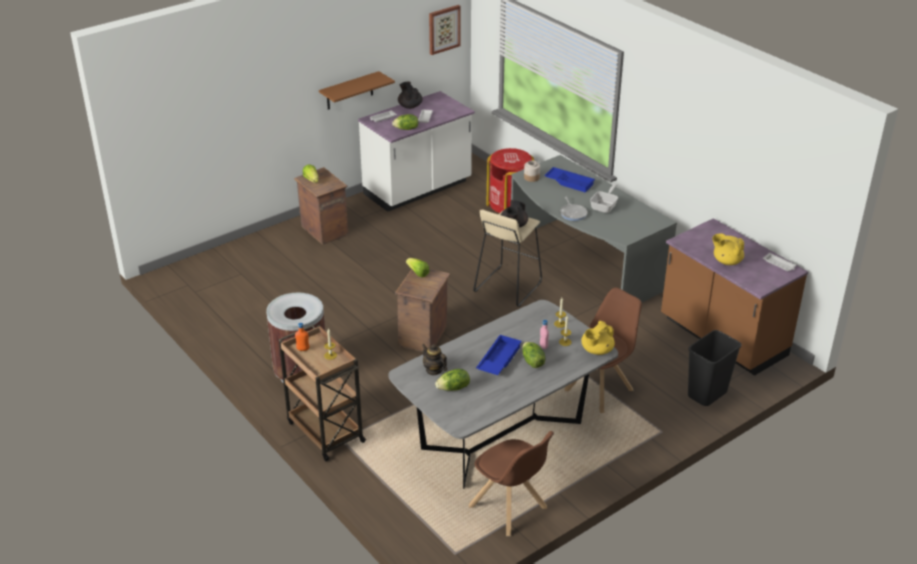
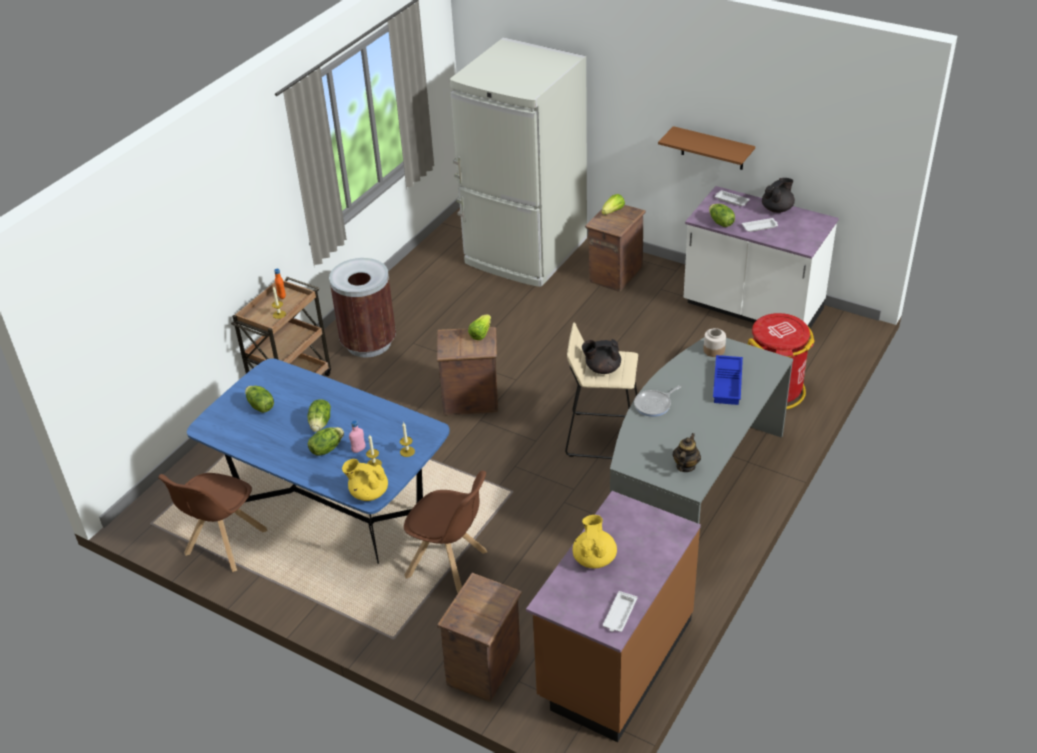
camera: 70 degrees right, 5 degrees up
(250, 263) = (525, 251): none -> white fridge
(434, 370) = (285, 385): teapot -> teapot (685, 466)
(444, 29) = (861, 143): picture -> none
(498, 359) = (320, 423): blue tray -> lettuce
(502, 437) = (331, 508): grey dining table -> blue dining table
(605, 206) = (691, 427): frying pan -> none
(707, 395) = (484, 668): black trash can -> crate

